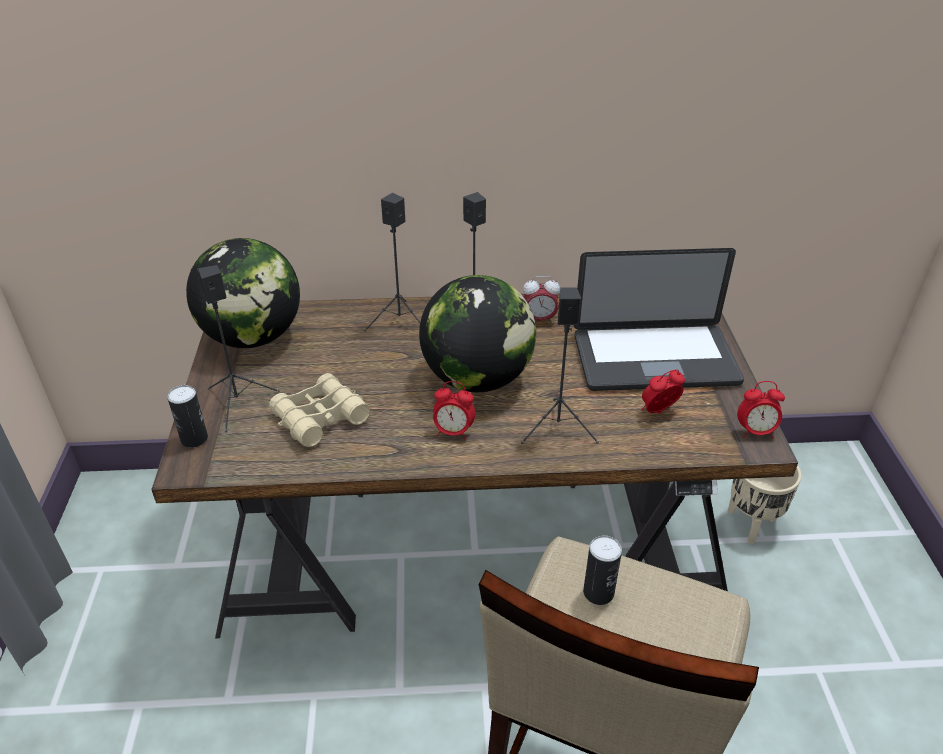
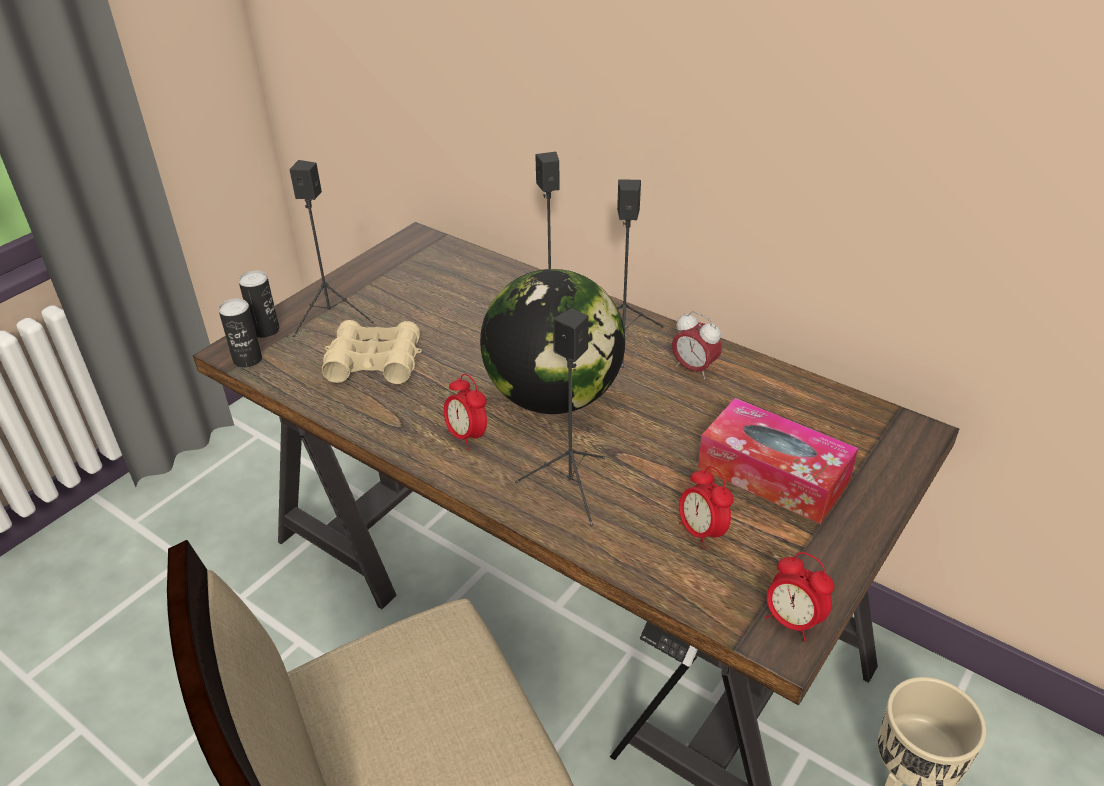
camera: 40 degrees right, 0 degrees up
(253, 337) = (410, 265): globe -> none
(598, 592) = (424, 674): can -> can (247, 360)
(654, 359) = (773, 475): laptop -> tissue box
(658, 412) = (701, 532): alarm clock -> alarm clock turned 135 degrees counterclockwise

